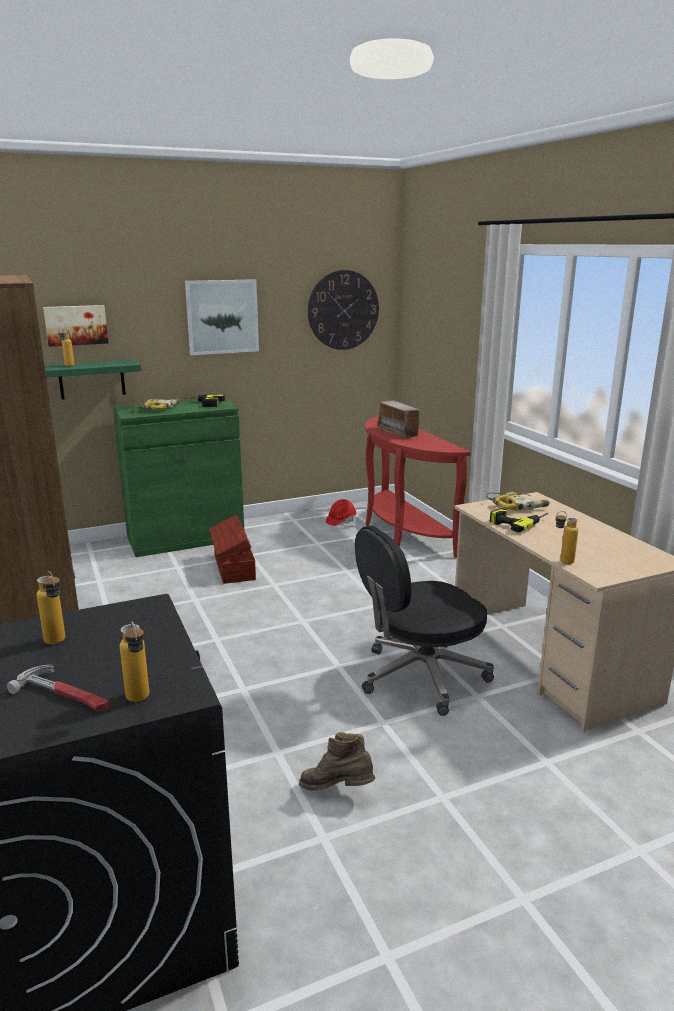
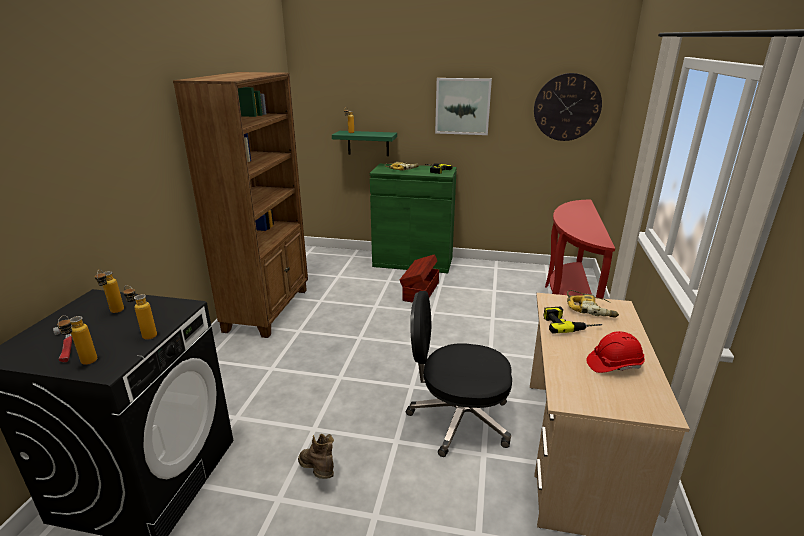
camera: 35 degrees right, 5 degrees up
(76, 325) = (361, 105): picture -> none
(341, 520) = (530, 277): red hard hat -> red hard hat (613, 364)
(398, 432) = (576, 218): radio -> none
(561, 562) = (552, 373): bottle -> bottle (145, 335)

